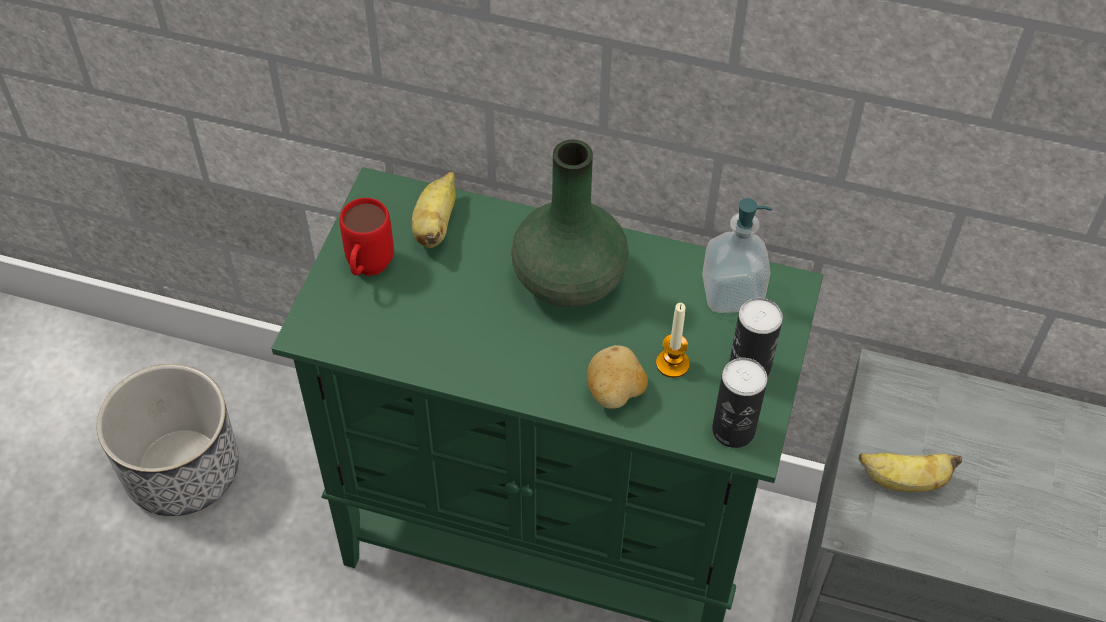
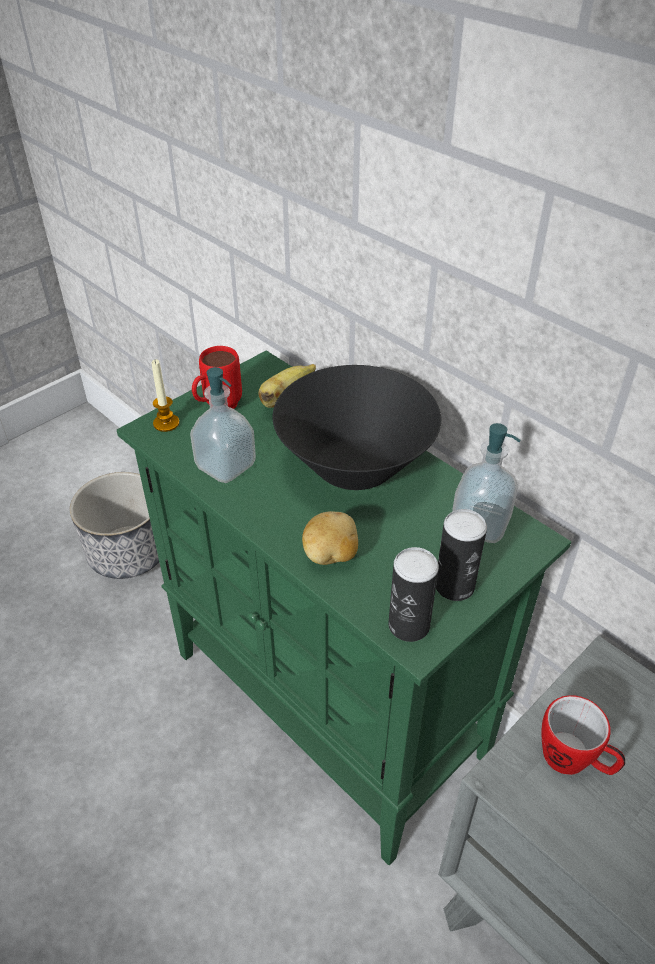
camera: 30 degrees right, 10 degrees down
(434, 339) = (225, 466): none -> soap dispenser
(569, 280) = (354, 466): green vase -> black bowl
(672, 364) = (393, 554): candle -> candle (166, 423)
(903, 481) = (574, 760): banana -> mug

